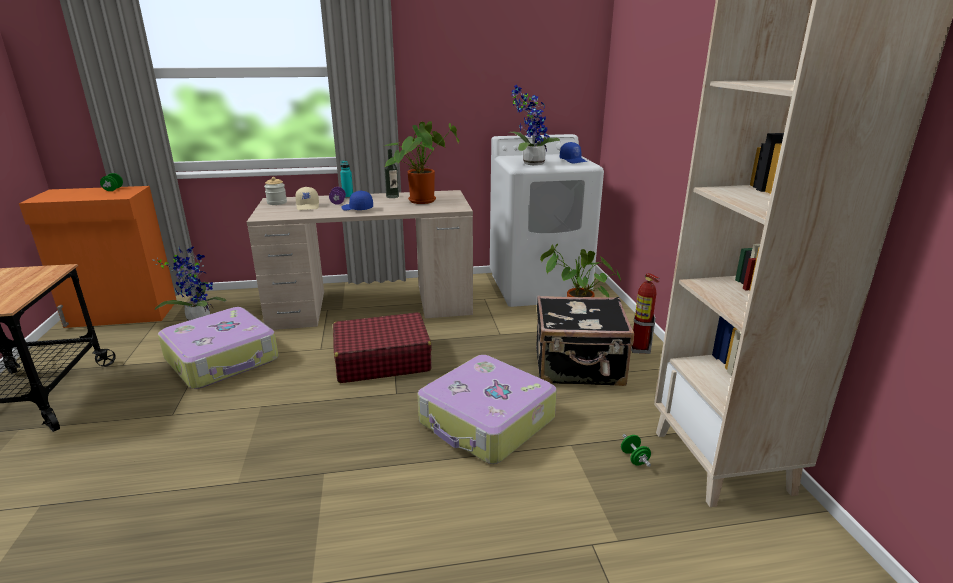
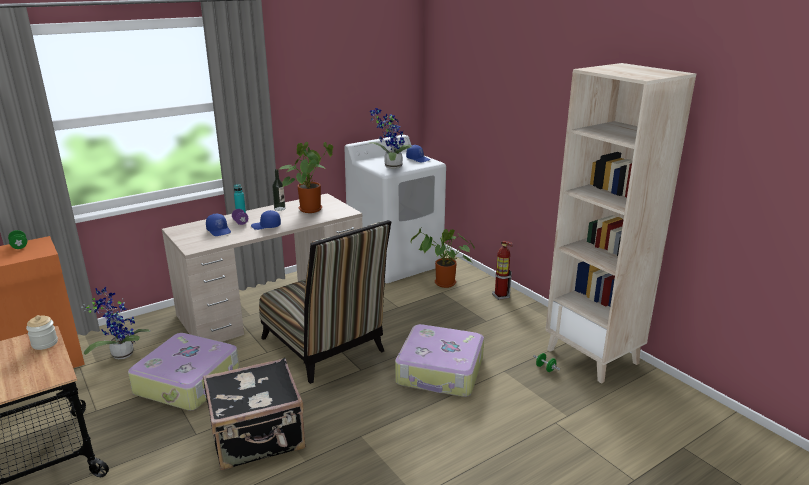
camera: 25 degrees left, 0 degrees up
(277, 203) = (184, 231): jar -> jar (45, 343)
(308, 206) = (219, 231): beige cap -> blue cap
(382, 360) = (326, 348): red suitcase -> chair
(579, 367) = (471, 318): black suitcase -> black suitcase (258, 438)

